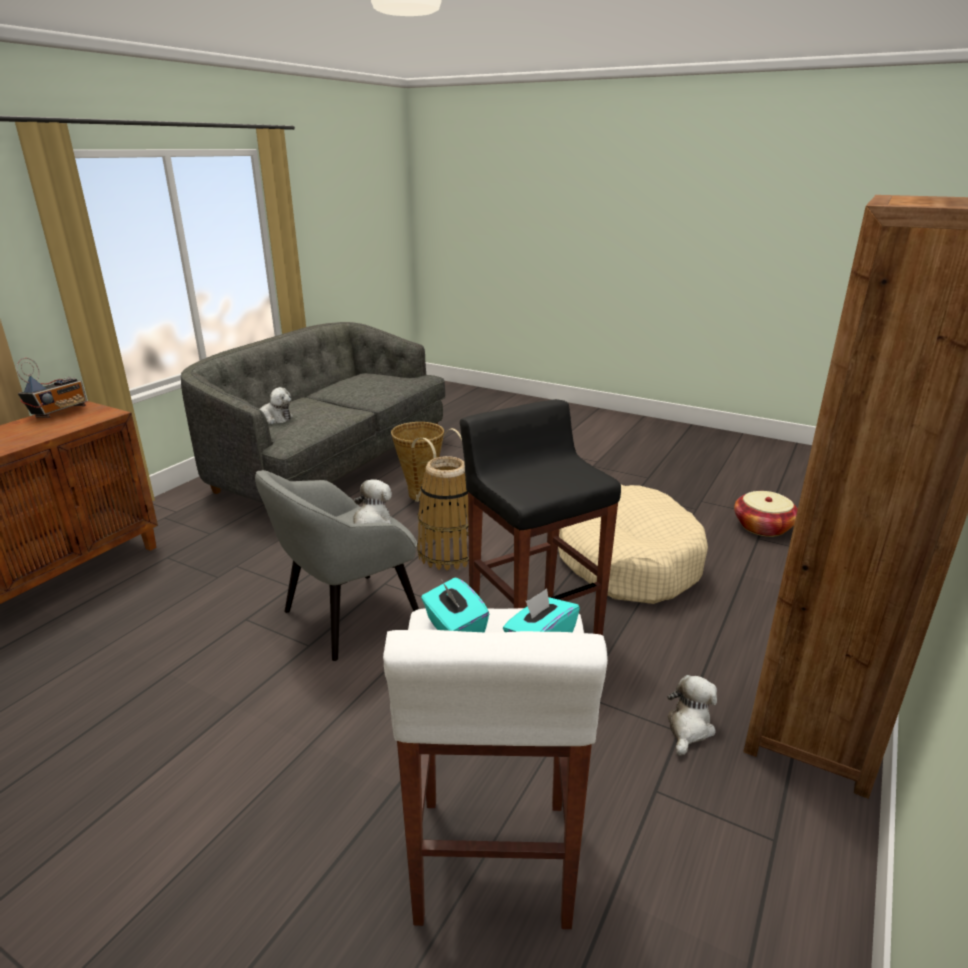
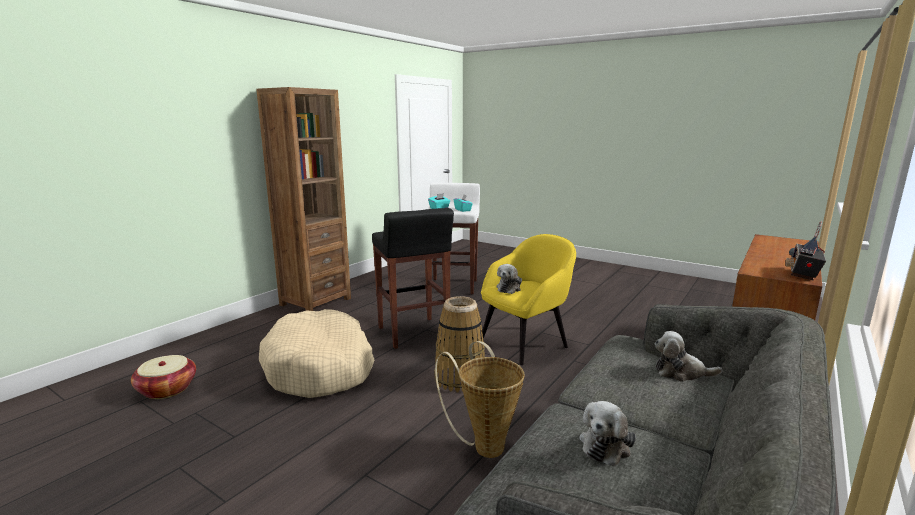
camera: 175 degrees left, 10 degrees down
(348, 616) = (525, 343): grey armchair -> yellow armchair
(689, 728) = (365, 303): plush toy -> plush toy (606, 444)

